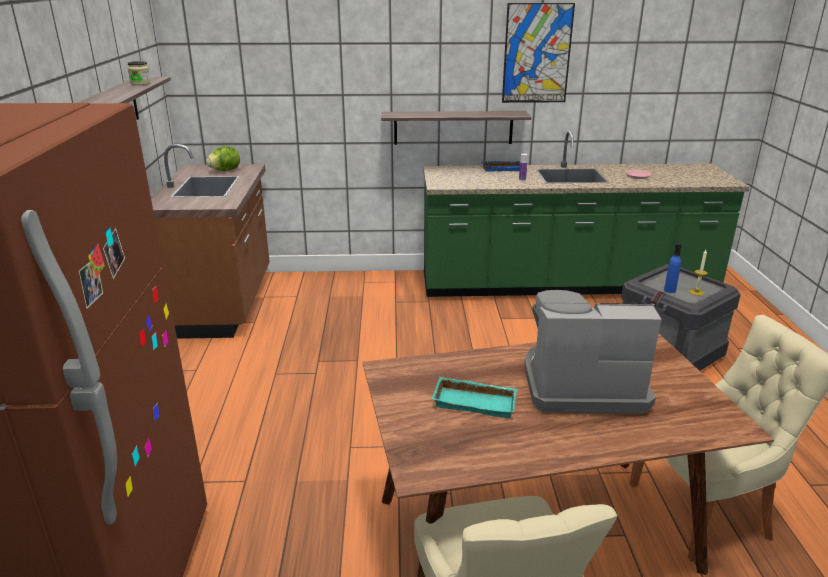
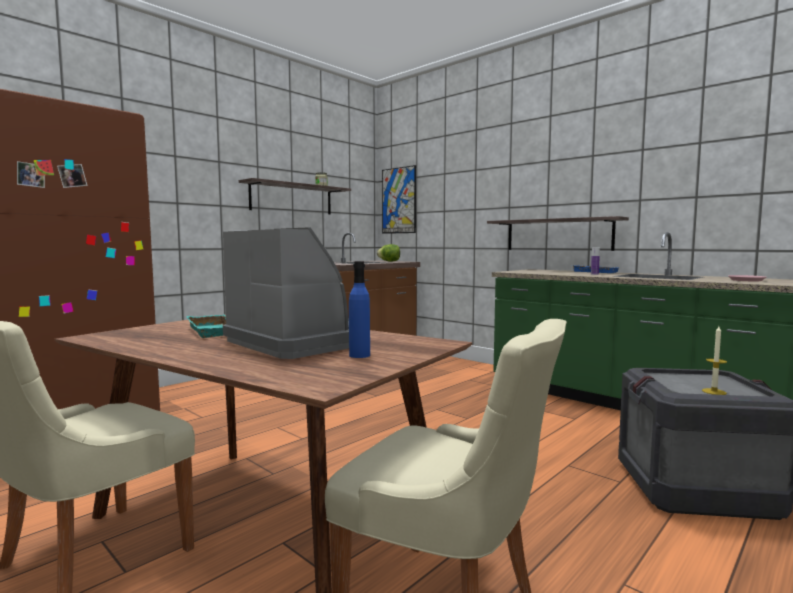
camera: 45 degrees right, 20 degrees down
(537, 54) = (639, 160): picture -> picture (399, 200)
(669, 290) = (674, 383): blue bottle -> blue bottle (359, 355)

